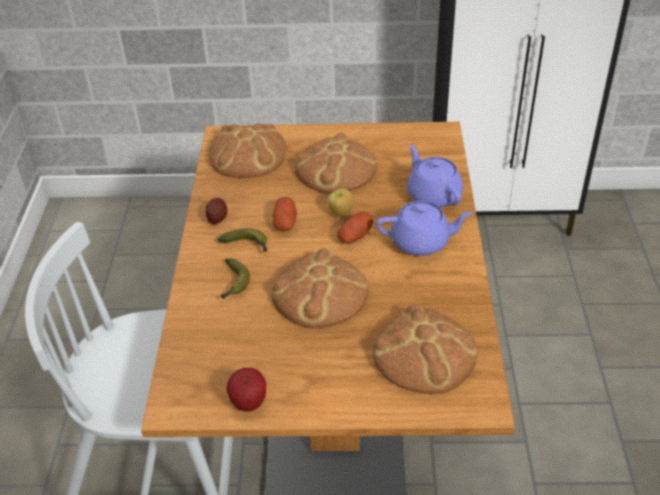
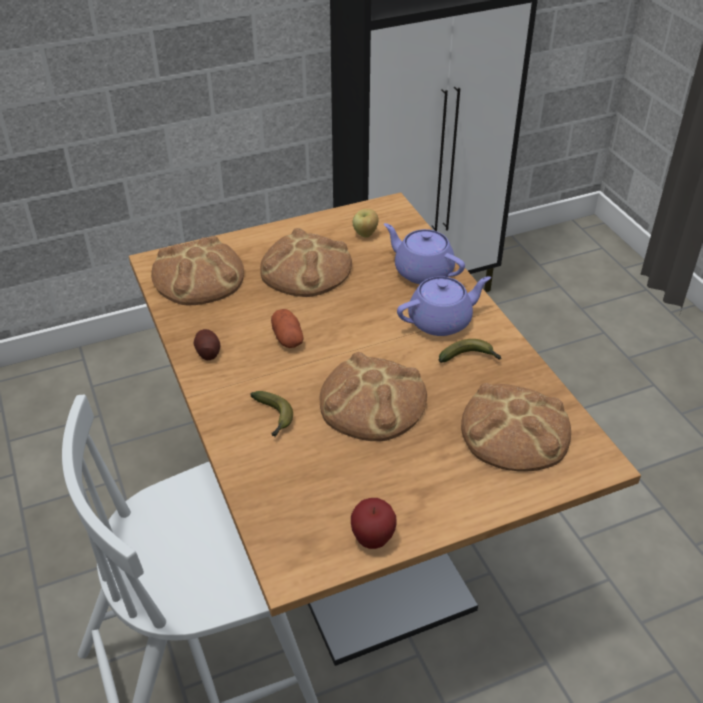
camera: 25 degrees left, 0 degrees up
(248, 245) = (262, 372): banana -> banana (470, 358)
(341, 213) = (341, 313): apple -> apple (365, 234)
(355, 236) = (371, 333): potato -> none

